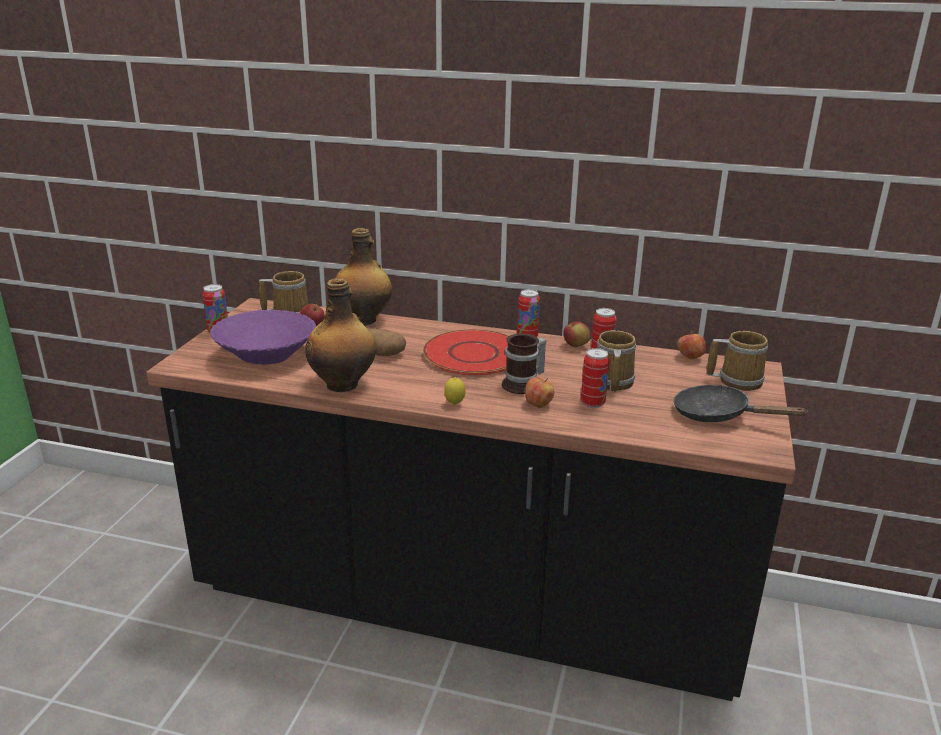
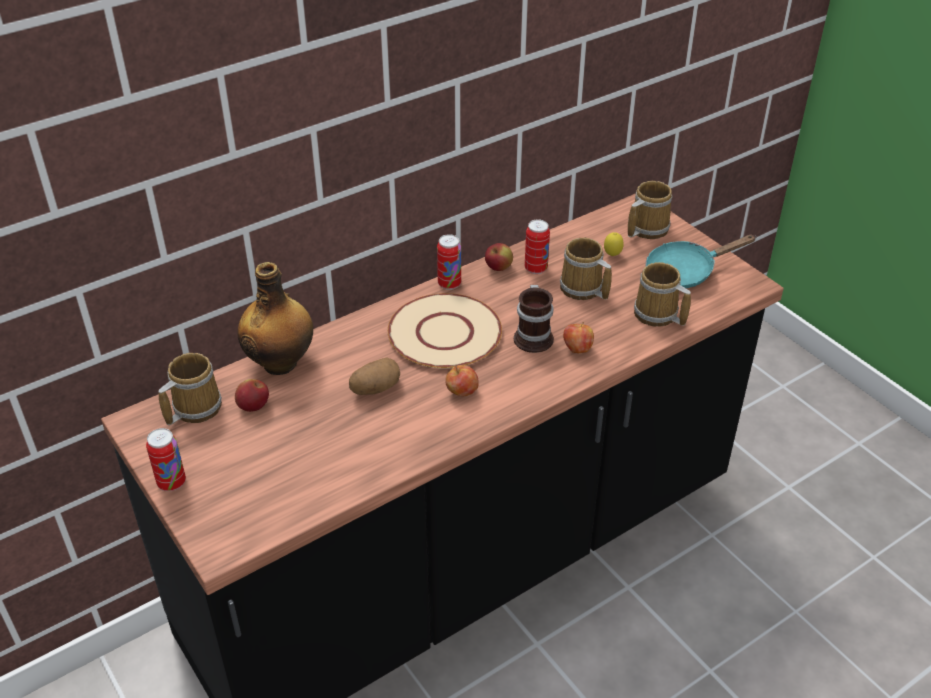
camera: 50 degrees left, 15 degrees up
(266, 355) = (280, 470): purple bowl -> none
(343, 384) = (411, 445): bottle -> none
(454, 404) = (525, 395): lemon -> lemon (612, 255)
(473, 354) = (445, 334): red plate -> beige plate
(592, 403) = (605, 320): can -> none
(638, 422) = (657, 315): none -> mug
(689, 357) = (586, 225): apple -> apple (462, 392)
(718, 415) = (685, 272): black frying pan -> turquoise frying pan

